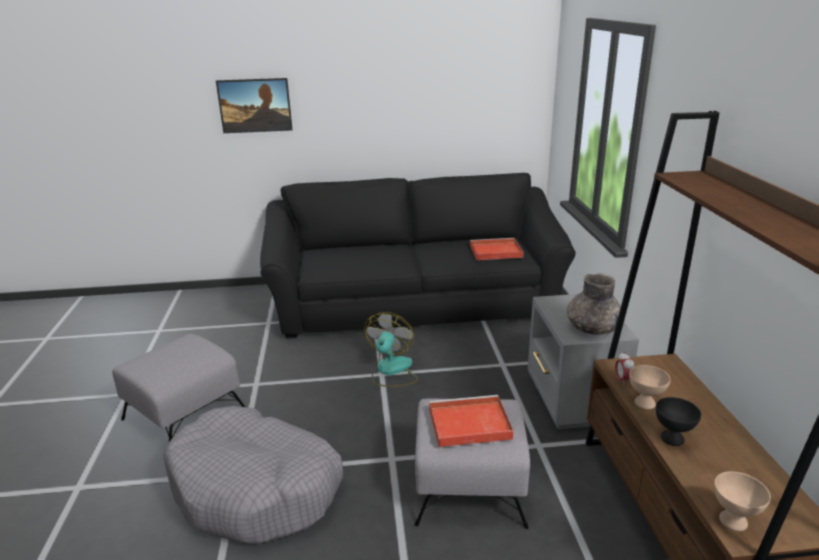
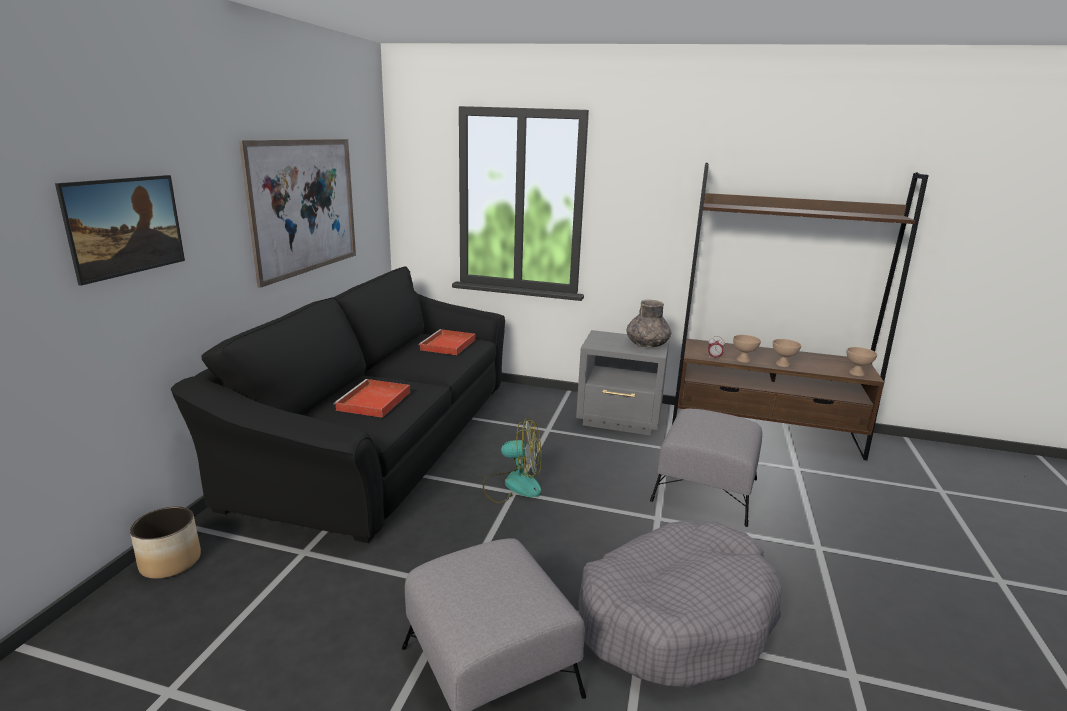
camera: 70 degrees left, 5 degrees down
(245, 293) = (170, 561): none -> planter
(391, 371) = (513, 485): fan -> fan turned 150 degrees clockwise
(419, 105) = (305, 206): none -> picture
(468, 424) = (720, 429): red tray -> red tray (373, 401)
(673, 439) = (783, 364): black bowl -> beige bowl

